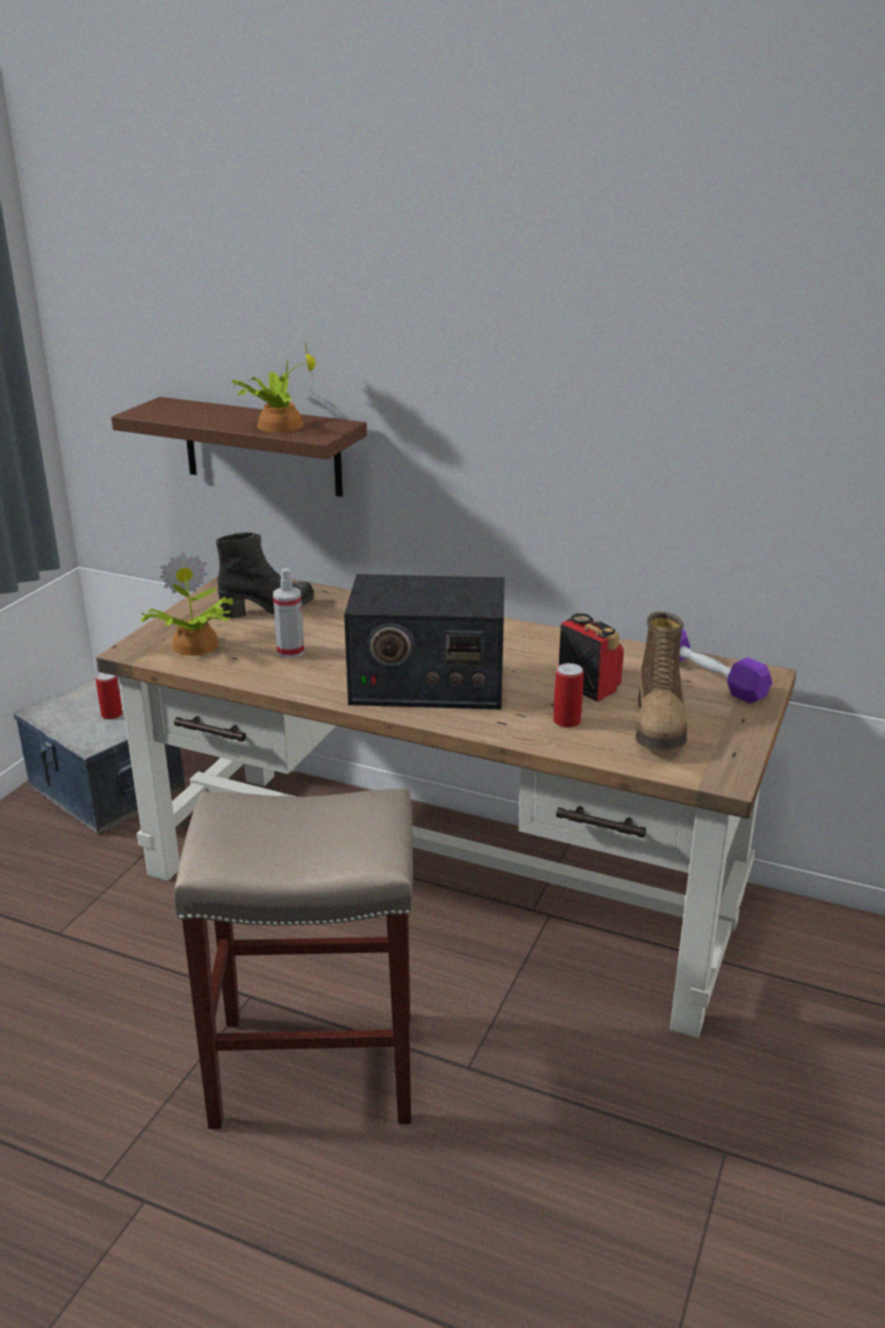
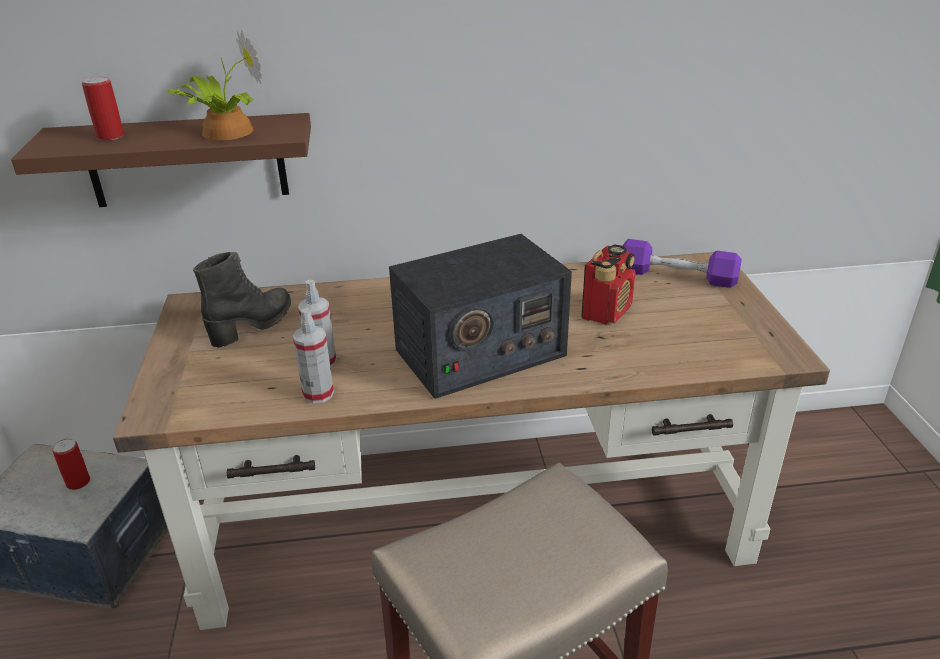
camera: 30 degrees left, 5 degrees up
(194, 646) = (215, 389): potted plant -> none
(263, 673) = (318, 394): none -> spray bottle
(566, 721) = (628, 348): can -> can (110, 136)
(588, 686) = (607, 312): radio -> radio turned 105 degrees clockwise
(660, 723) = (694, 325): boot -> none

